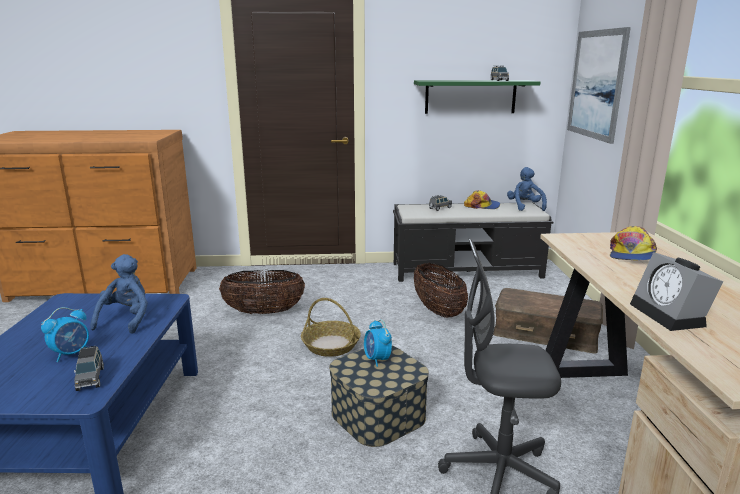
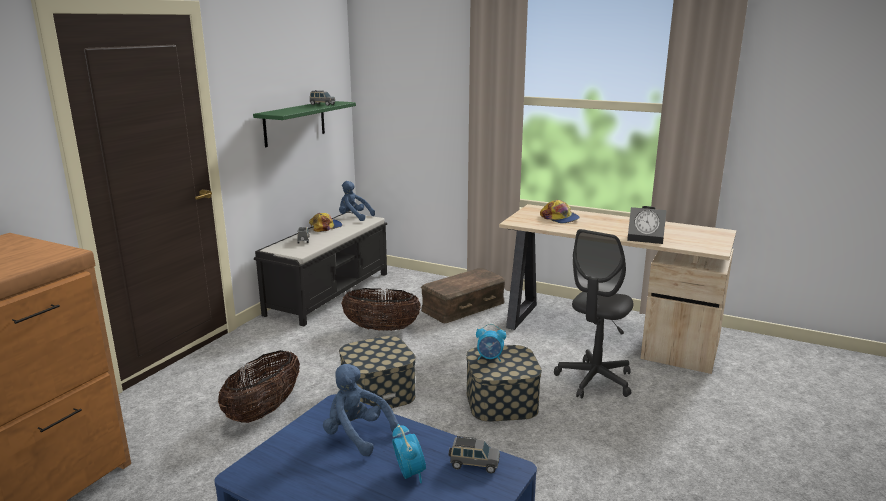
camera: 60 degrees left, 0 degrees up
(330, 345) = (378, 392): basket -> storage box
(596, 84) = (398, 101): picture -> none

